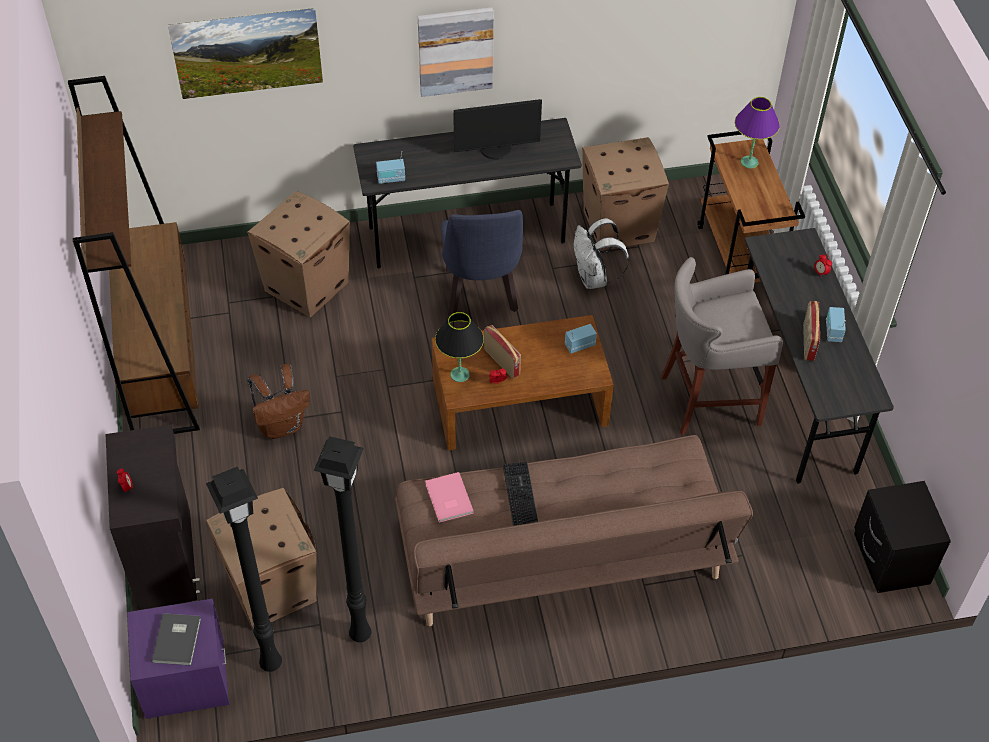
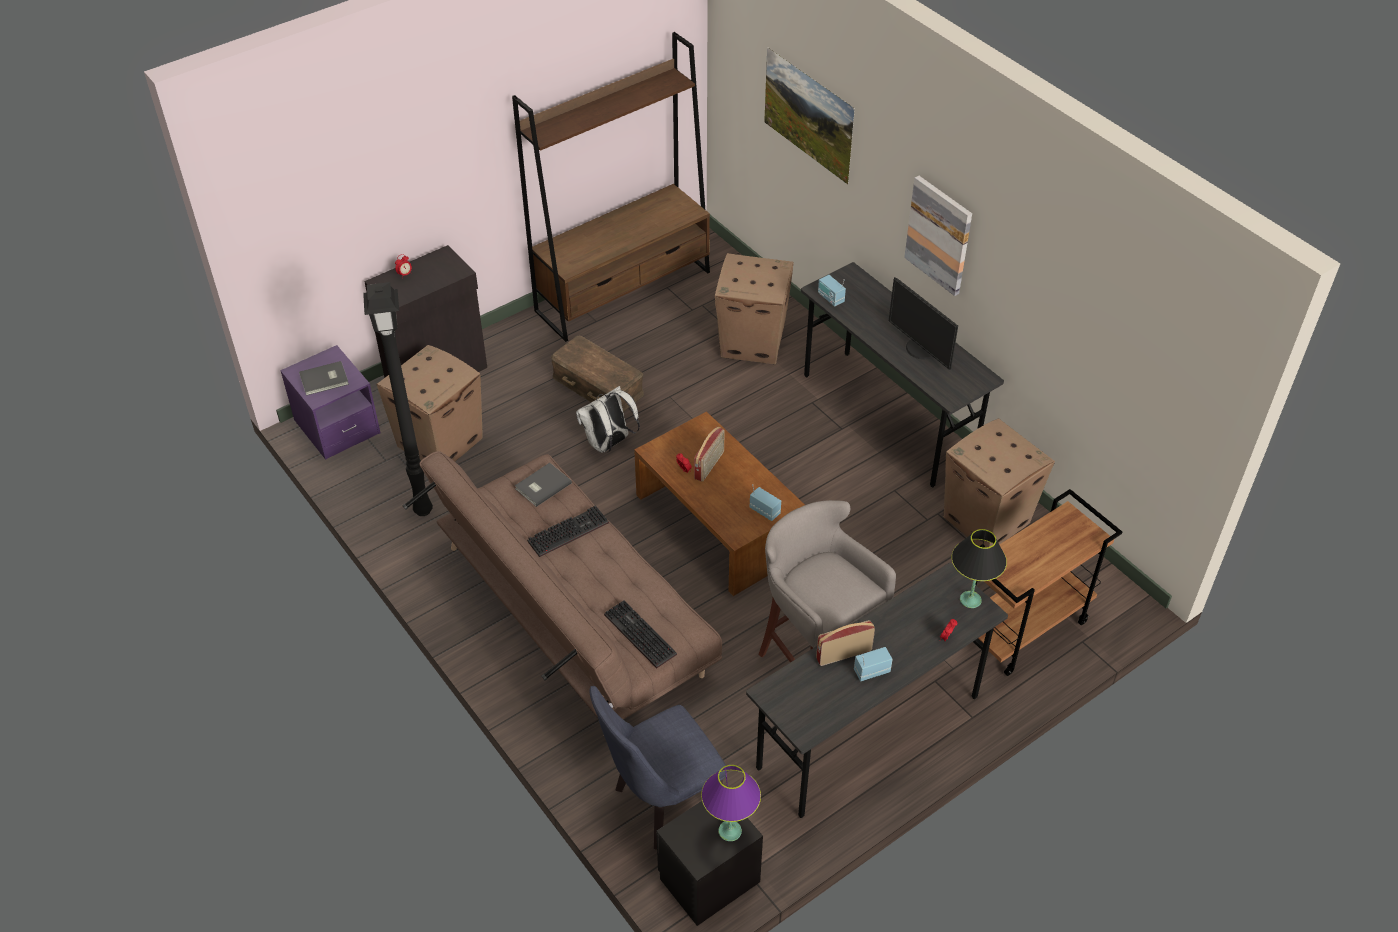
camera: 65 degrees right, 5 degrees down
(270, 665) = (370, 469): black floor lamp -> none
(282, 425) = (598, 385): brown backpack -> brown storage box
(448, 499) = (541, 486): pink book -> grey book
(459, 374) = (677, 443): black table lamp -> black table lamp (970, 599)
(481, 296) = (823, 454): blue chair -> blue chair (660, 805)
(594, 278) = (904, 524): white backpack -> white backpack (608, 444)
(671, 491) = (637, 635): none -> keyboard
(749, 162) = (1068, 539): purple table lamp -> purple table lamp (730, 831)

